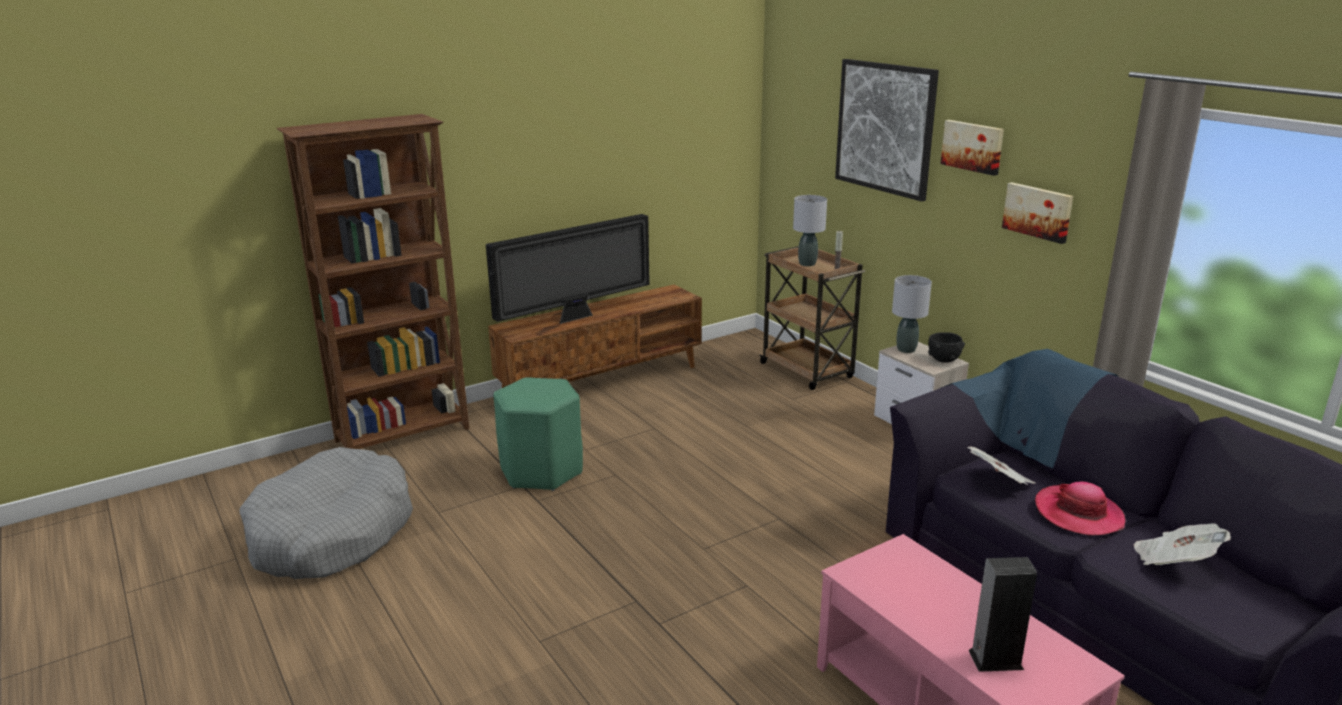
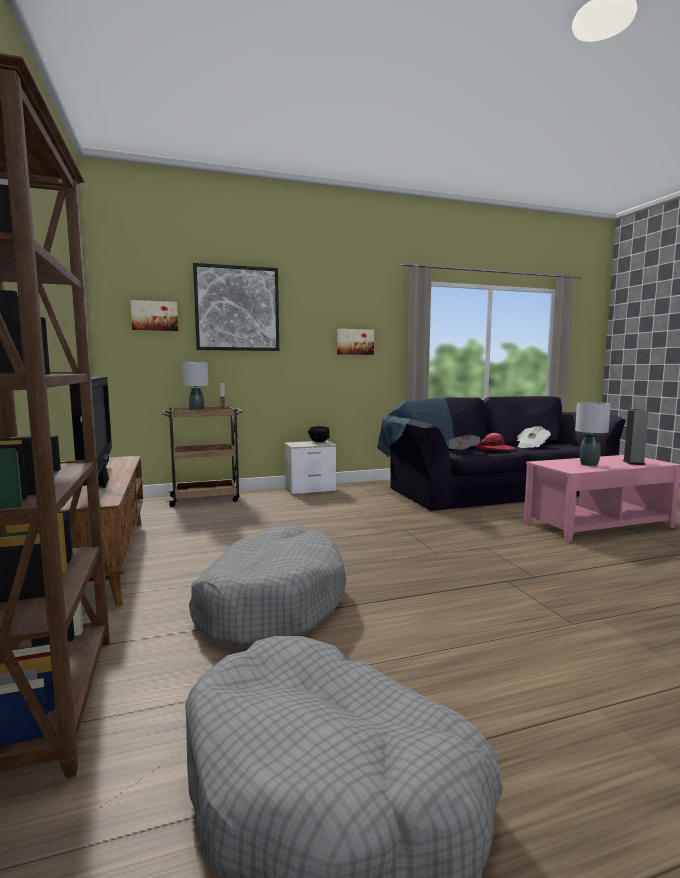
camera: 75 degrees left, 15 degrees down
(541, 471) = (270, 602): green stool -> grey dog bed
(906, 349) = (296, 444): grey table lamp -> grey table lamp (589, 464)
(973, 146) = (308, 312): picture -> picture (154, 316)

